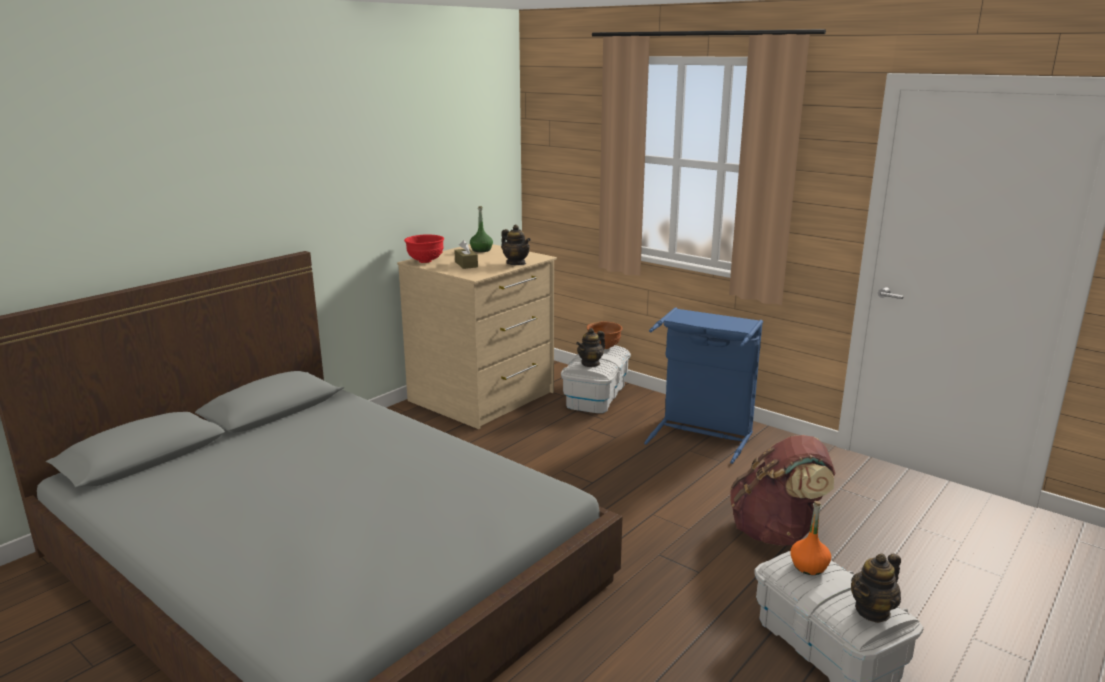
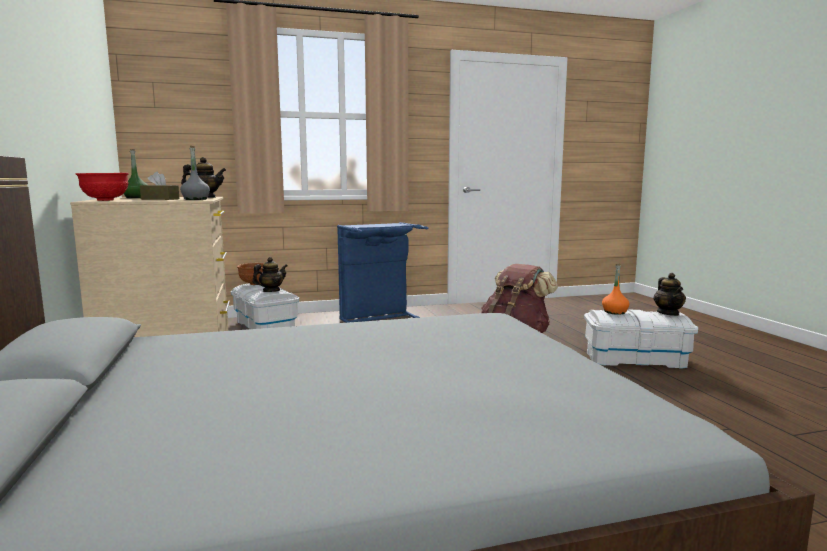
camera: 55 degrees left, 10 degrees down
(479, 272) = (196, 199): none -> grey bottle
(590, 363) = (271, 291): teapot -> teapot turned 120 degrees counterclockwise

